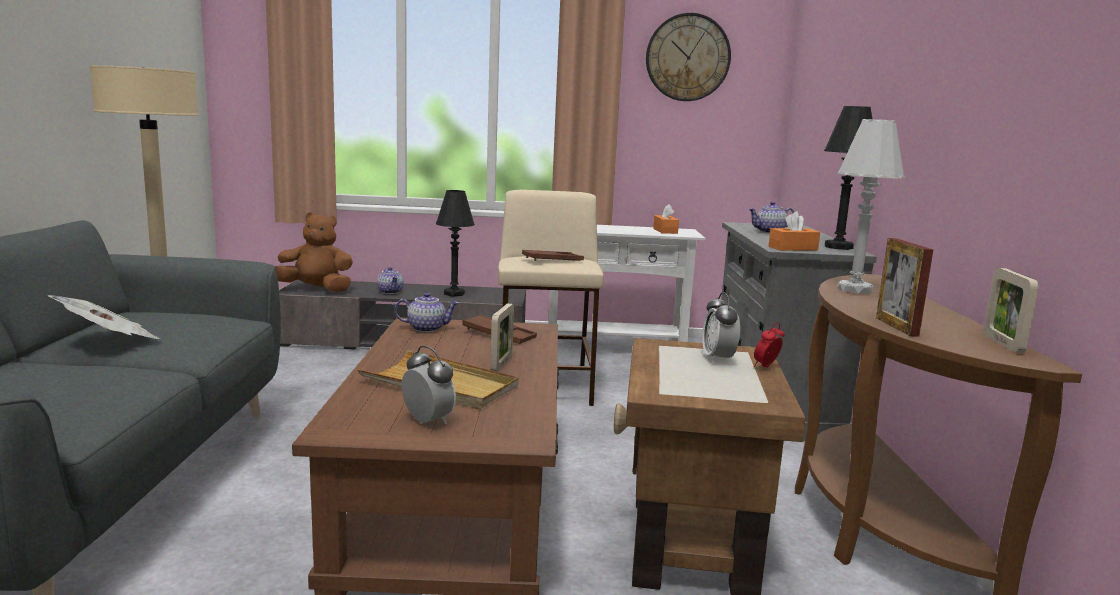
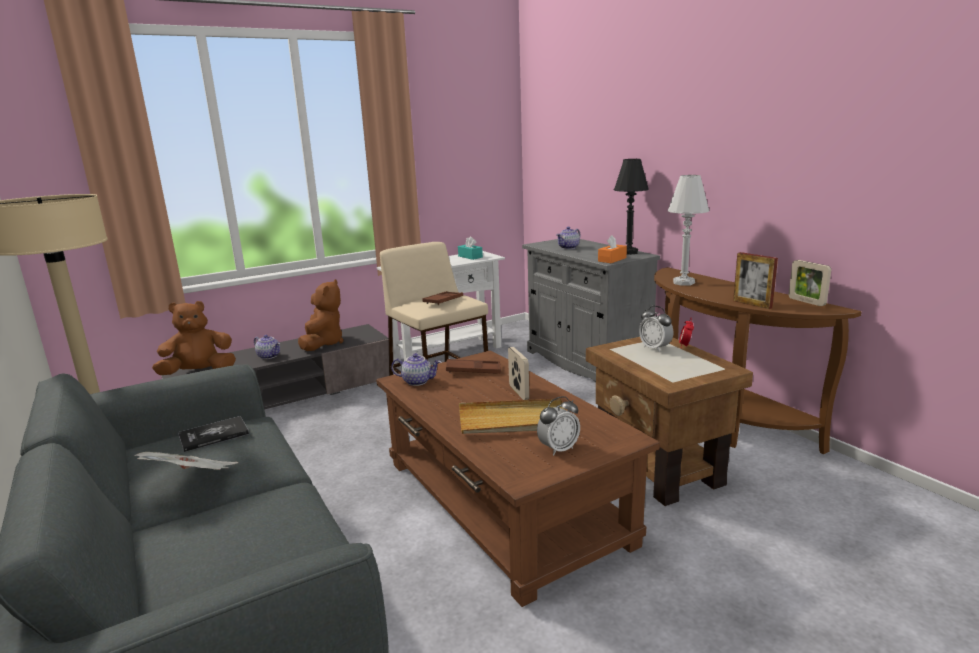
camera: 30 degrees left, 5 degrees up
(189, 318) = (214, 435): none -> book
(427, 328) = (417, 381): teapot -> teapot turned 45 degrees clockwise
(428, 421) = (558, 449): alarm clock -> alarm clock turned 135 degrees clockwise
(454, 294) = (323, 343): black table lamp -> brown plush toy
(665, 231) = (470, 257): orange tissue box -> turquoise tissue box
(687, 57) = (454, 120): wall clock -> none

